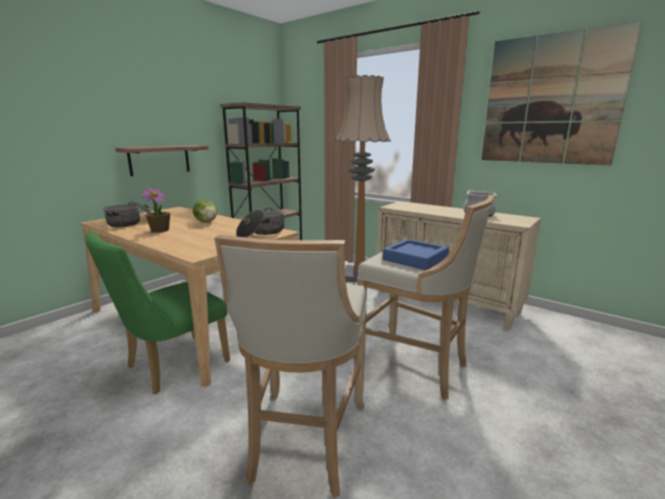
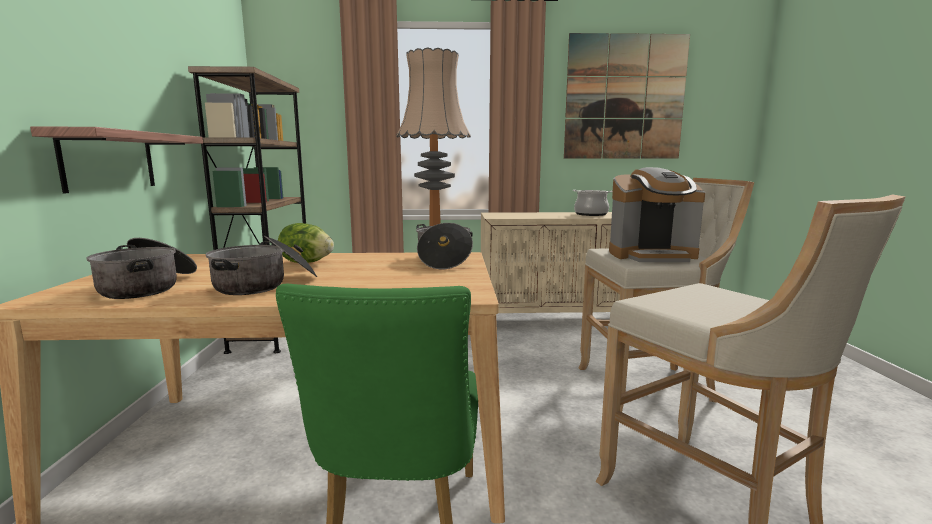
camera: 40 degrees left, 5 degrees down
(160, 230) = (266, 284): potted plant -> cooking pot
(415, 259) = (652, 255): blue tray -> coffee machine

